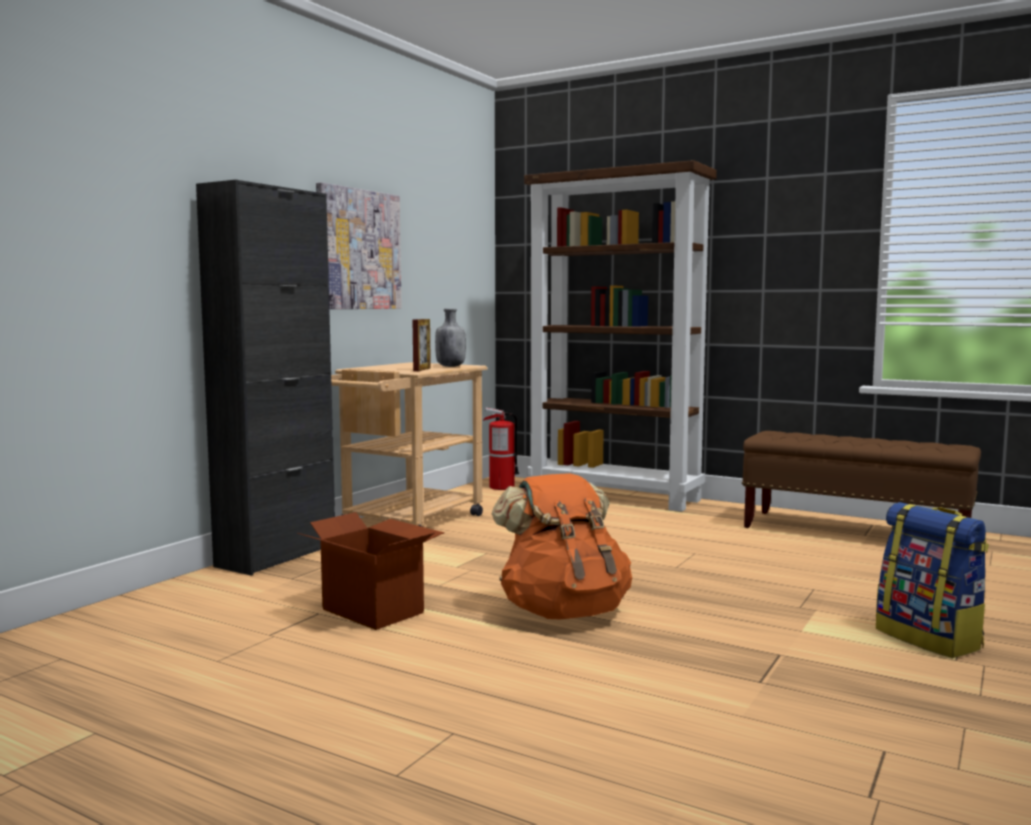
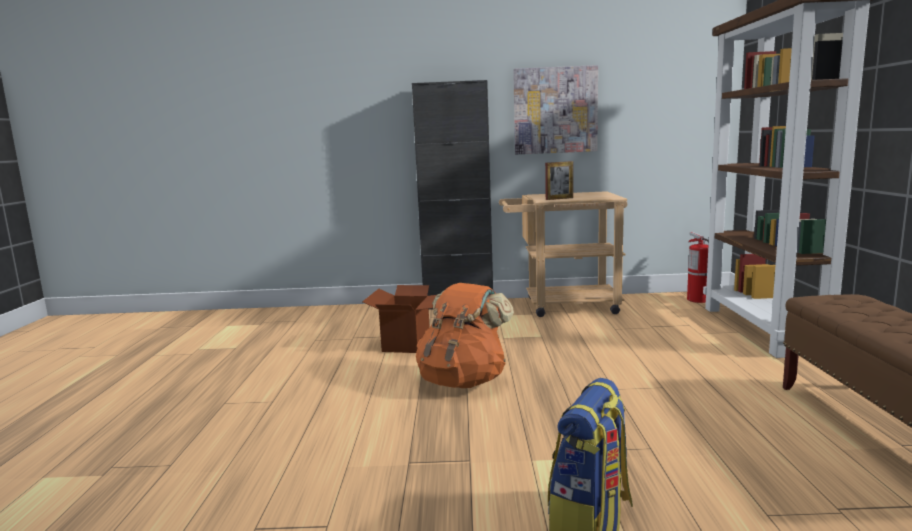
camera: 60 degrees right, 5 degrees up
(450, 366) = (596, 197): grey bottle -> none

